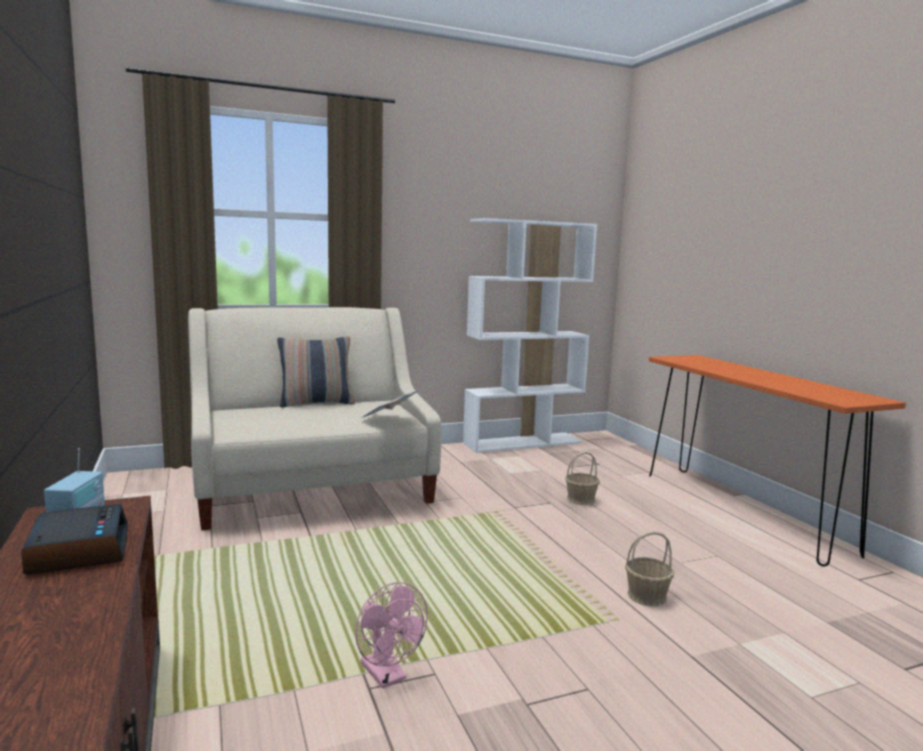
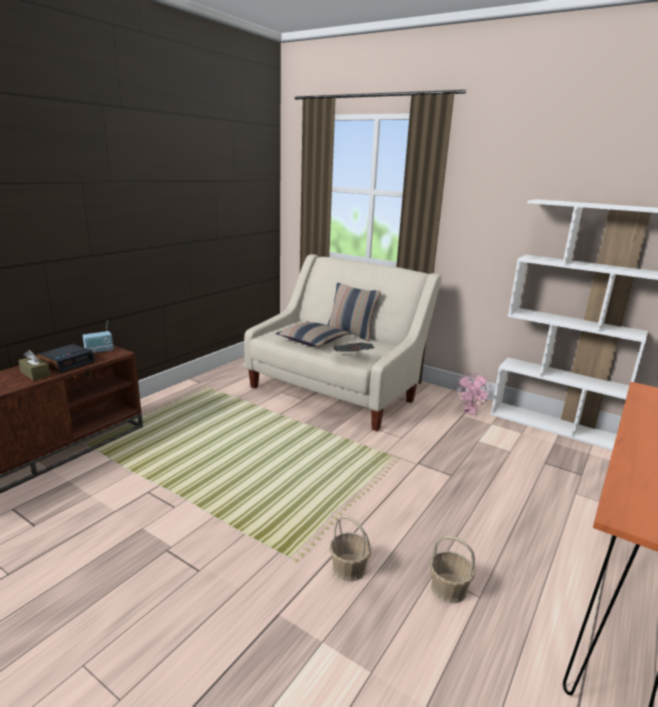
camera: 55 degrees right, 10 degrees up
(71, 585) = (35, 374): none -> brown tissue box
(302, 419) = (312, 341): none -> pillow
(388, 676) = (162, 493): pink fan -> pink fan (470, 411)
(581, 499) = (482, 487): basket -> basket (448, 589)

